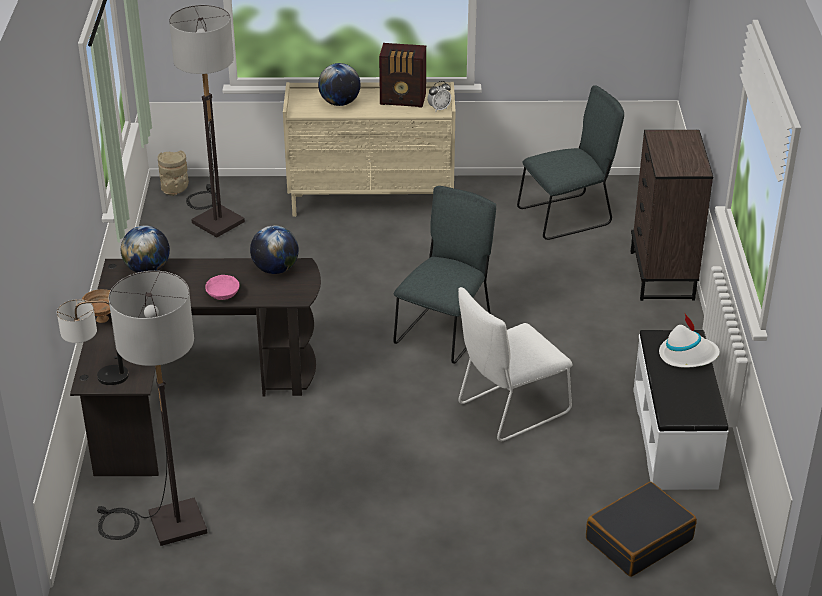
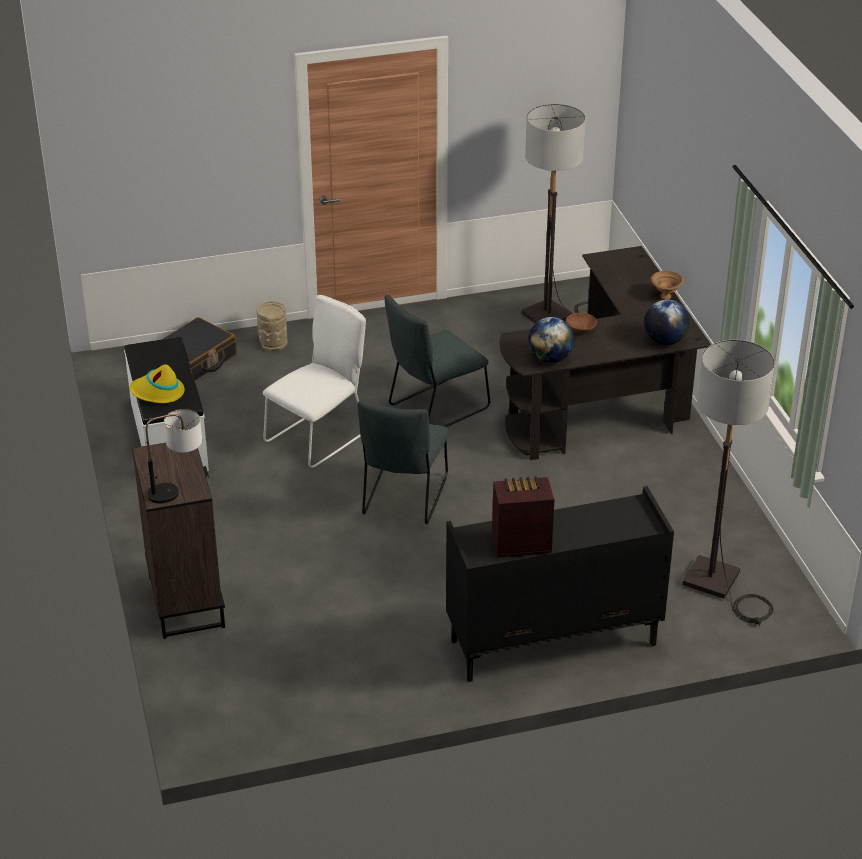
camera: 165 degrees right, 0 degrees up
(97, 377) = (631, 258): table lamp -> table lamp (178, 491)
(175, 190) = (796, 617): beige vase -> beige vase (273, 343)
(223, 294) = (581, 330): pink bowl -> brown bowl
(339, 103) = (594, 525): globe -> none
(371, 202) = (553, 643): beige dresser -> black dresser
(439, 109) = (471, 537): alarm clock -> none
(568, 216) = (306, 667): grey chair -> grey chair (435, 408)
(688, 355) = (157, 393): white hat -> yellow hat

